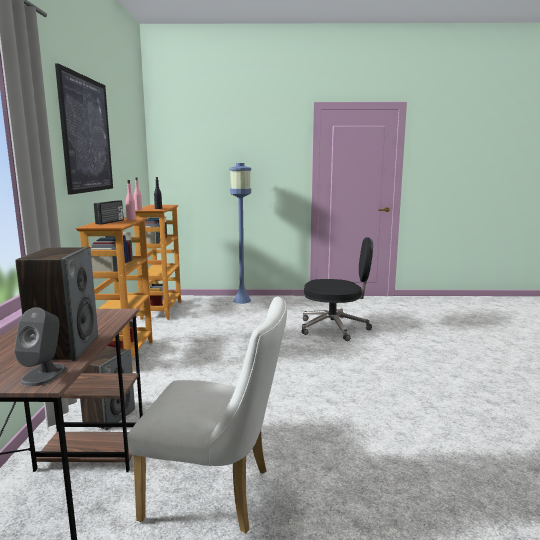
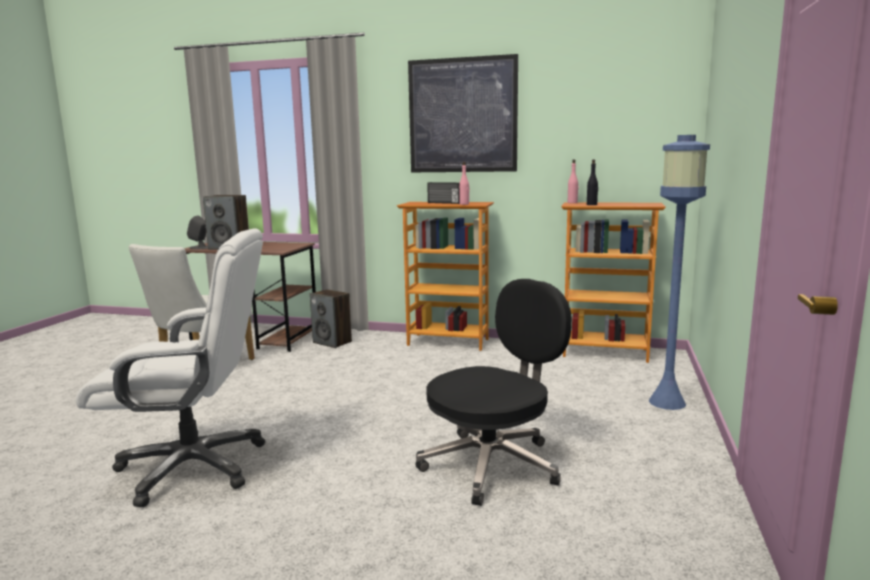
camera: 105 degrees right, 0 degrees up
(335, 328) = (493, 464): black office chair -> black office chair turned 150 degrees counterclockwise
(418, 404) = (194, 466): none -> white office chair

